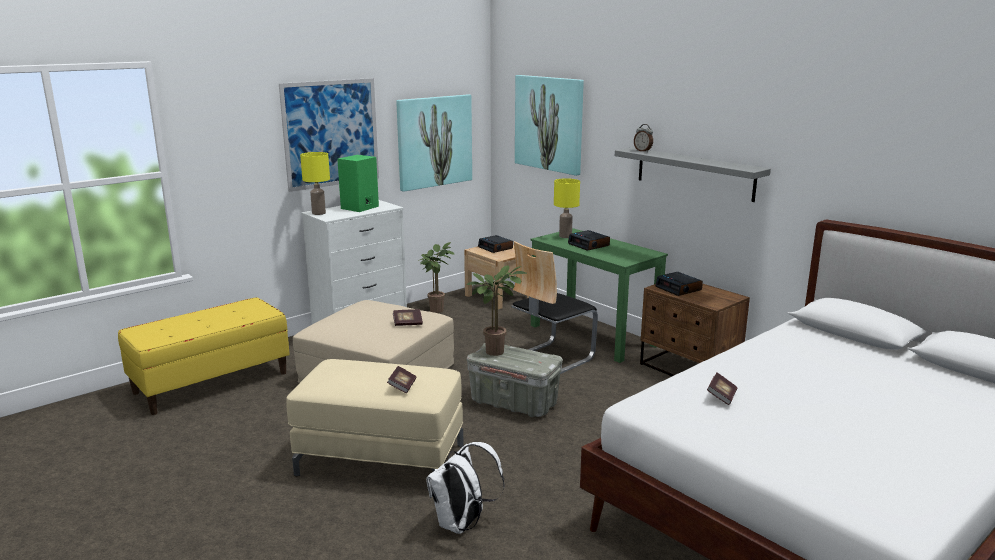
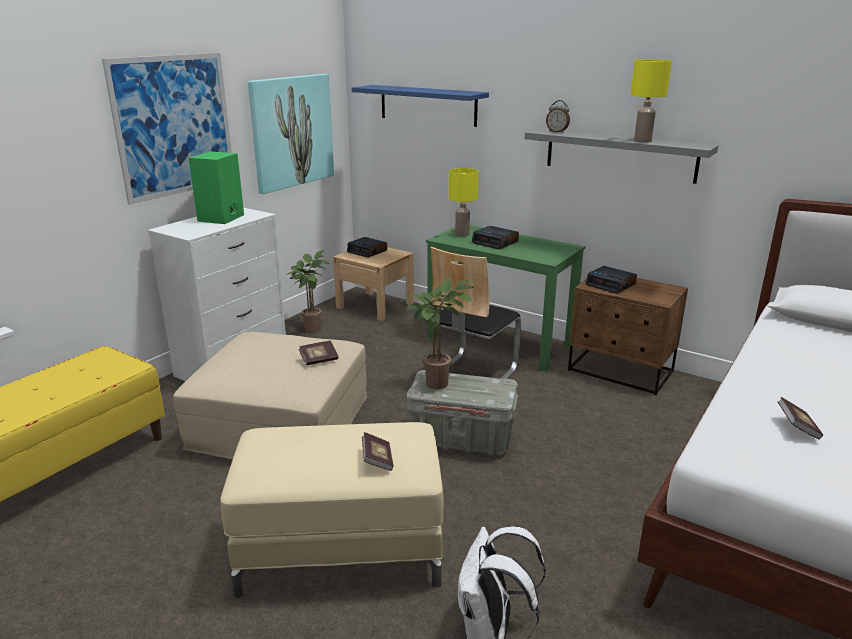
camera: 15 degrees left, 5 degrees up
(319, 213) = (173, 229): yellow table lamp -> yellow table lamp (643, 141)
(549, 123) = (427, 105): picture -> blue shelf

